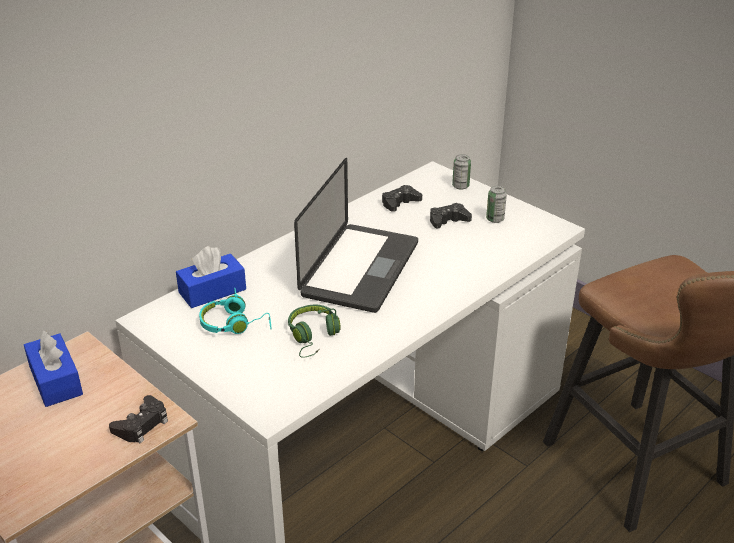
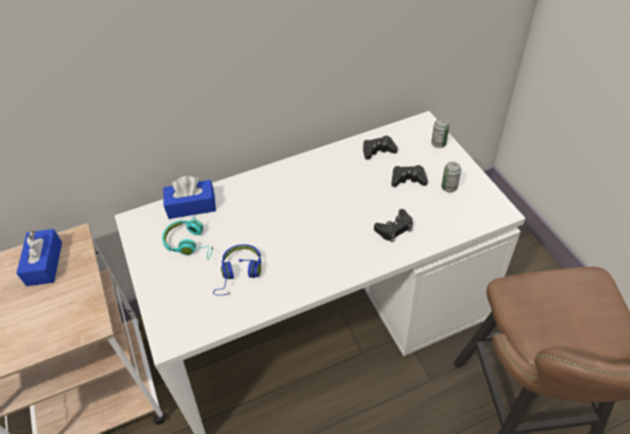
camera: 25 degrees right, 15 degrees up
(142, 425) = (75, 324): black game controller -> black game controller (394, 228)
(313, 337) = (239, 273): green headphones -> blue headphones
(360, 269) = (310, 213): laptop -> none

